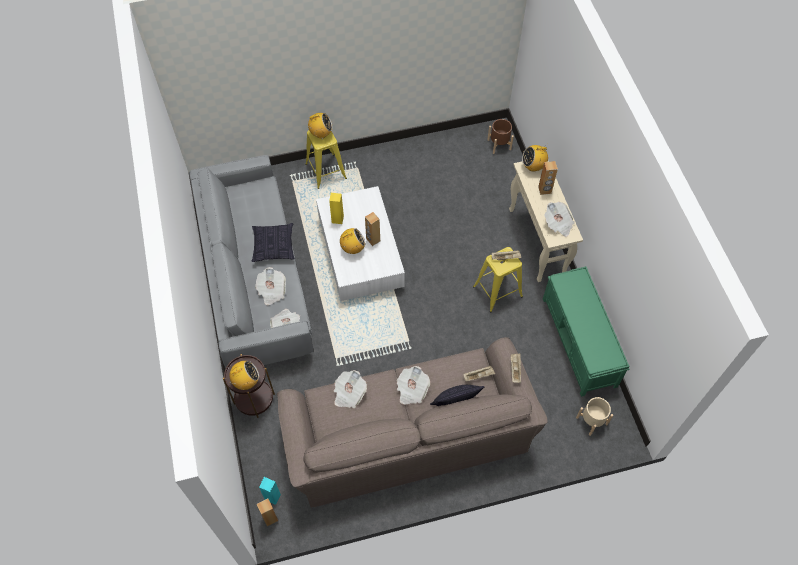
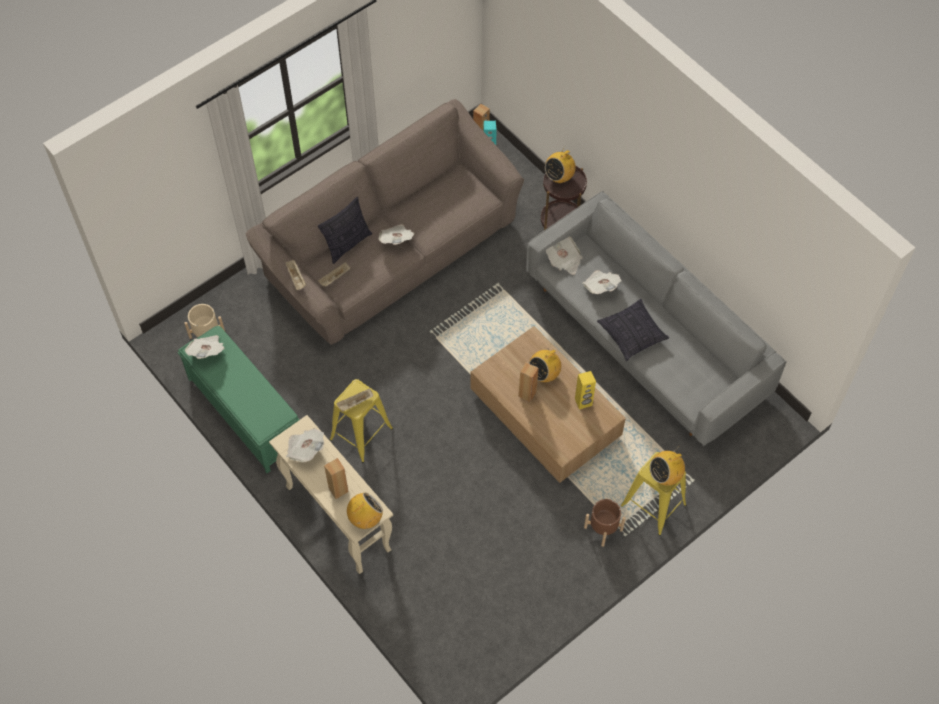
camera: 155 degrees right, 0 degrees up
(349, 393) = (456, 212): newspaper -> newspaper (207, 351)
(360, 252) = (545, 415): white coffee table -> brown coffee table
(499, 144) = (445, 650): brown planter -> brown planter (603, 528)

